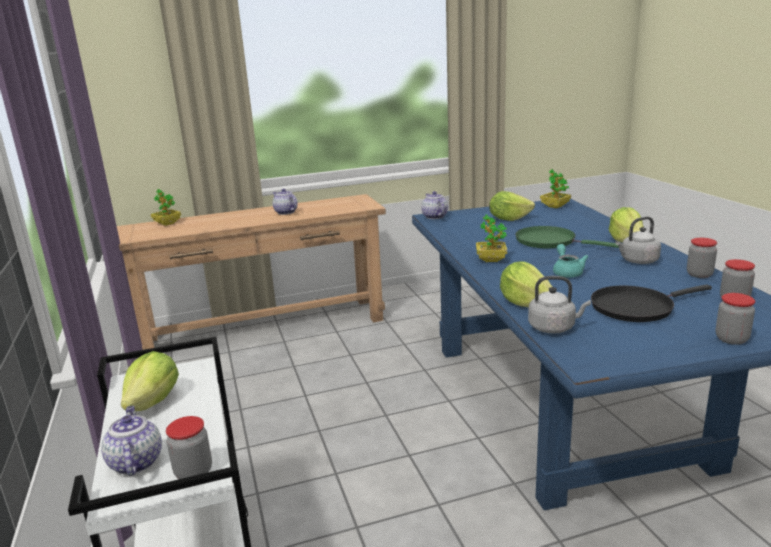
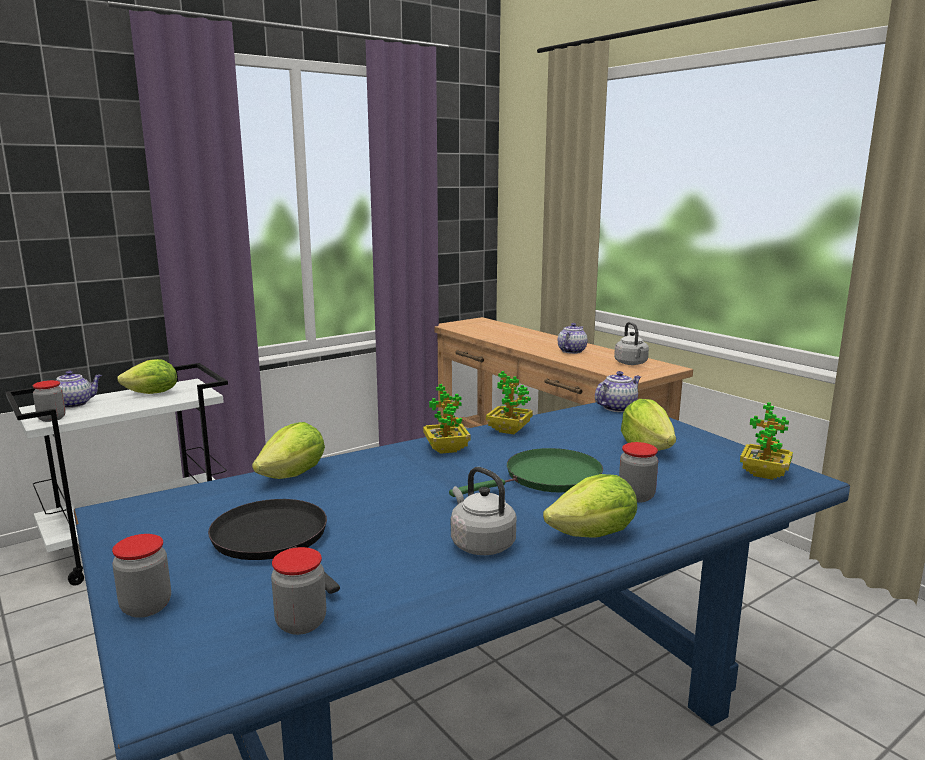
camera: 70 degrees right, 5 degrees down
(167, 223) = (499, 326): potted plant -> potted plant (509, 430)
(549, 241) = (547, 478): green frying pan -> green frying pan turned 45 degrees clockwise
(554, 328) = (215, 493): grey kettle -> grey kettle (631, 363)
(567, 272) = (410, 494): turquoise teapot -> none
(699, 274) = (427, 597): jar -> jar (636, 496)

